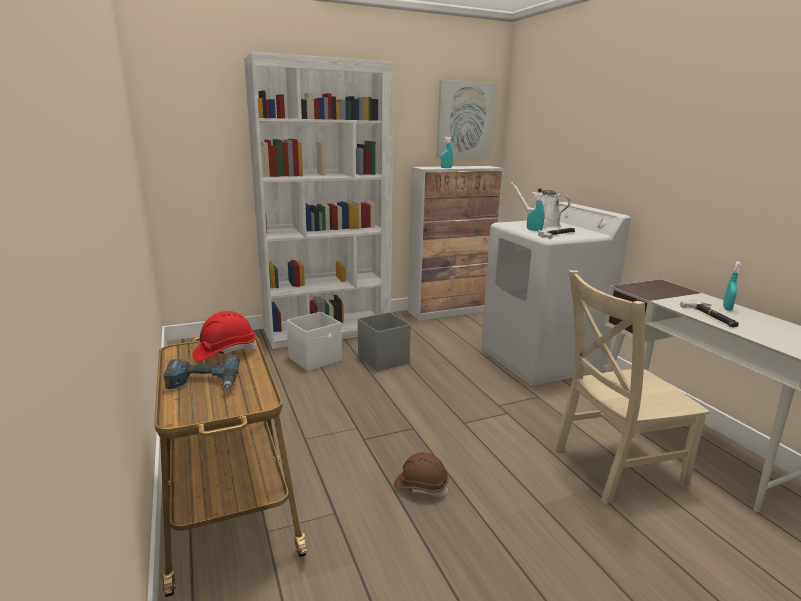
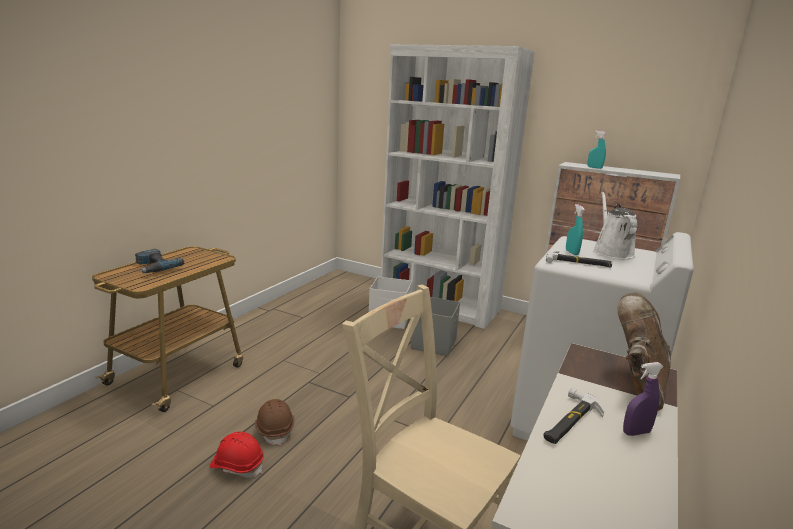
camera: 50 degrees right, 0 degrees up
(225, 351) = (200, 259): red hard hat -> red hard hat (237, 465)
(464, 120) = (651, 113): picture -> none
(673, 290) = (638, 384): none -> brown boot
(727, 308) = (636, 432): turquoise spray bottle -> purple spray bottle

